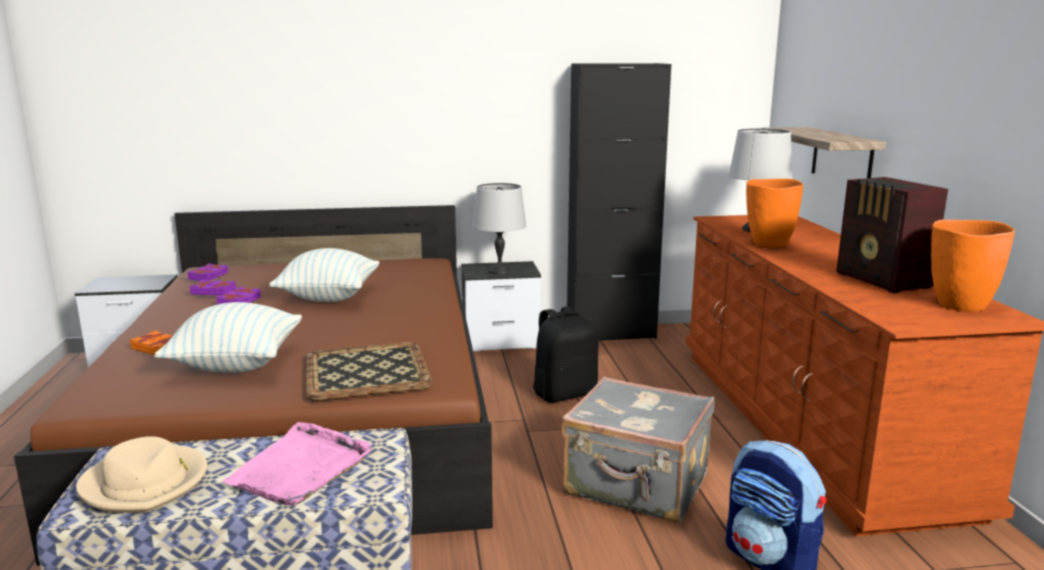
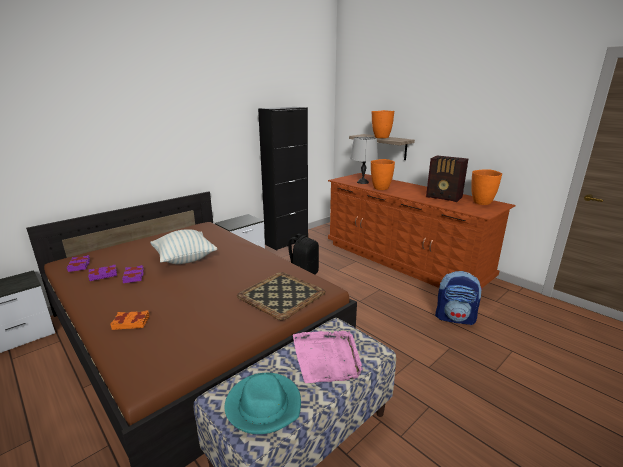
camera: 35 degrees left, 5 degrees up
(146, 483) = (264, 405): beige hat -> turquoise hat
(236, 364) = (203, 315): pillow -> none
(499, 271) = (241, 222): grey table lamp -> none
(637, 486) = (381, 307): grey suitcase -> none
(818, 134) = (381, 137): none -> orange vase

